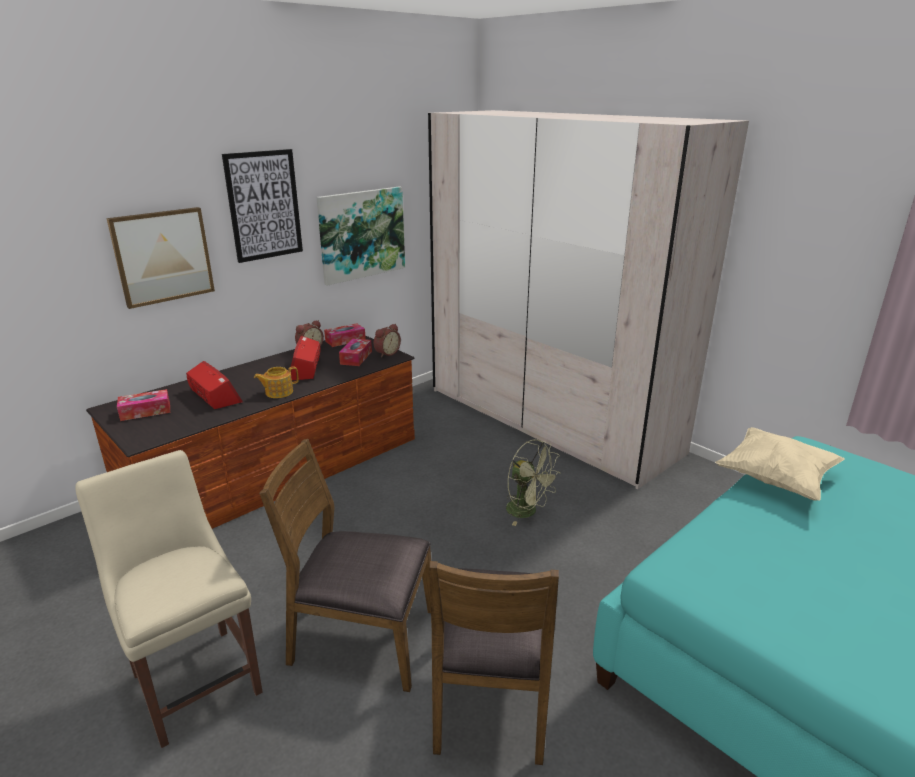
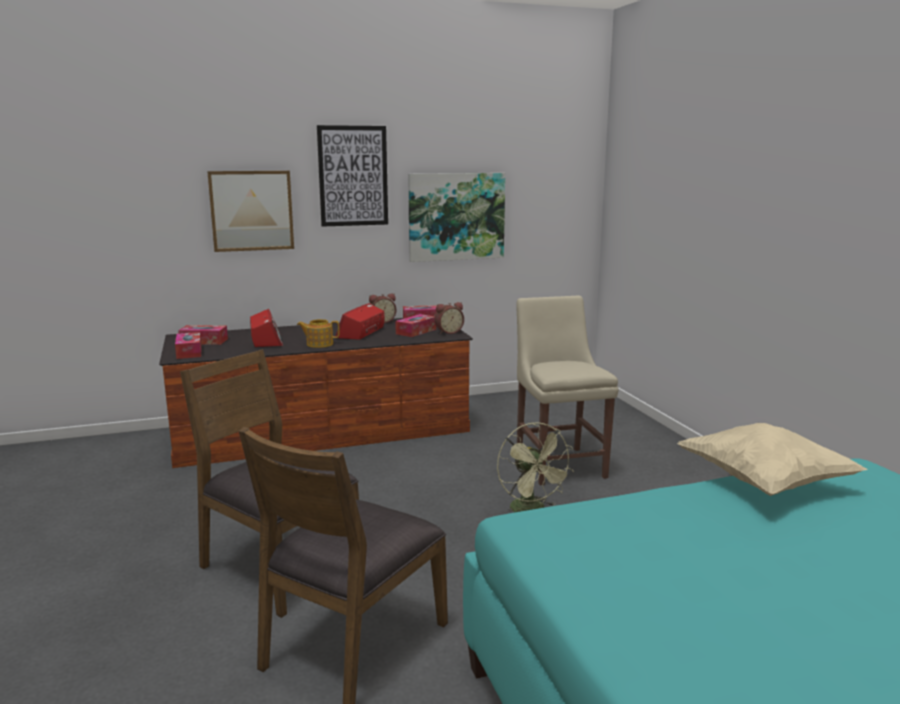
camera: 25 degrees right, 10 degrees down
(145, 431) = (189, 352): none -> tissue box
(195, 678) = (126, 555): beige chair -> beige chair (559, 463)
(549, 419) = (633, 441): beige wardrobe -> none

